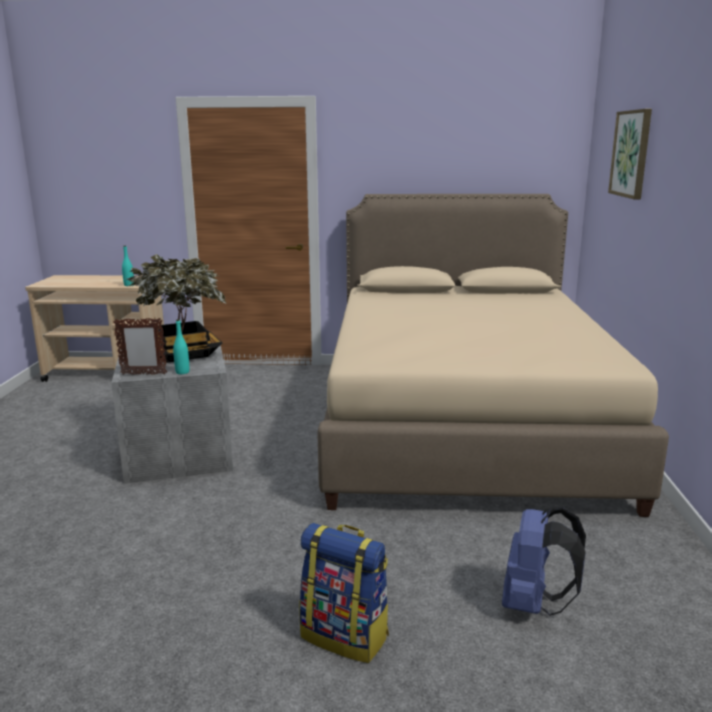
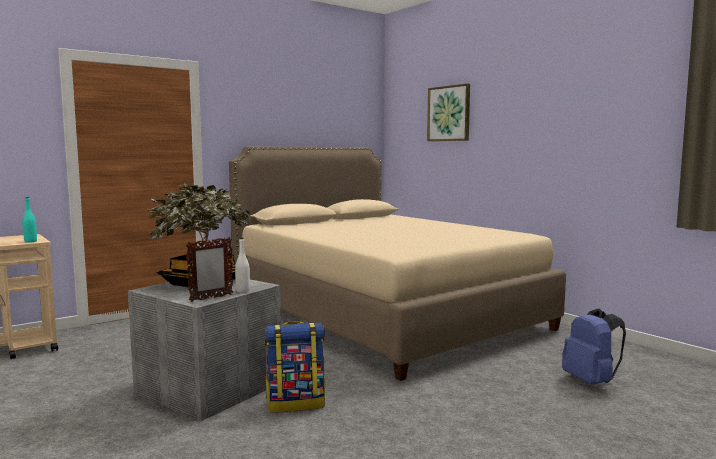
camera: 40 degrees left, 10 degrees down
(182, 372) = (243, 291): turquoise bottle -> white bottle
(346, 636) = (547, 433): backpack -> backpack (296, 403)

